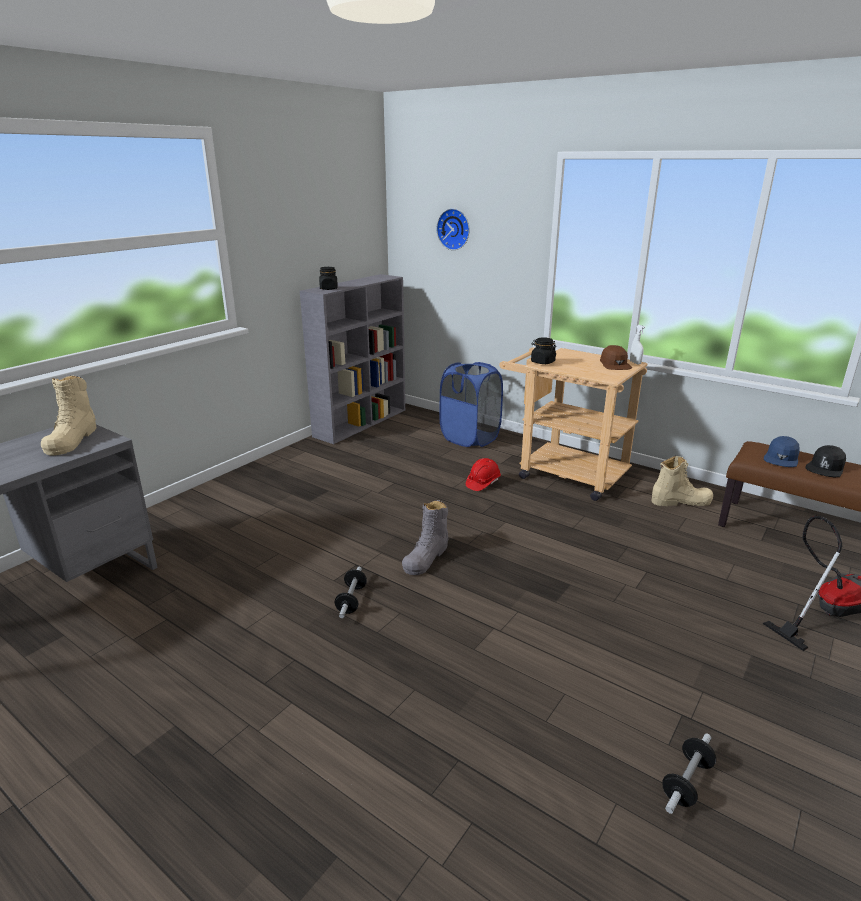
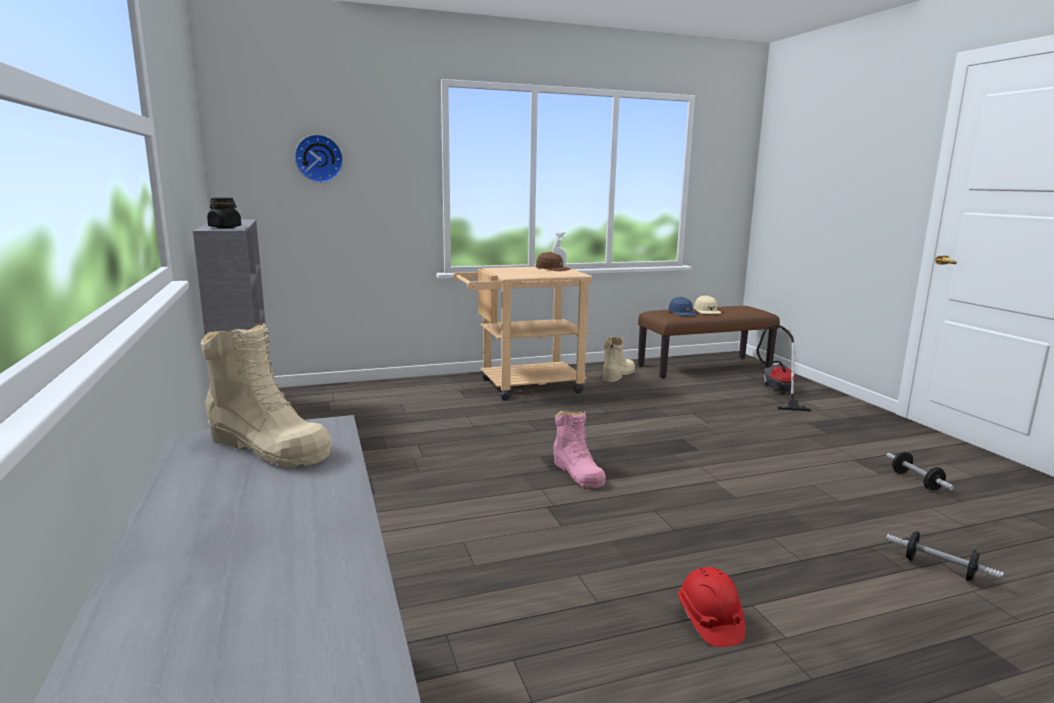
camera: 55 degrees left, 10 degrees down
(351, 600) = (609, 526): dumbbell -> dumbbell (939, 569)
(426, 557) = (578, 473): grey boot -> pink boot
(470, 438) = (395, 392): blue laundry basket -> none
(483, 483) = (487, 414): red hard hat -> red hard hat (709, 621)
(542, 362) = (509, 274): black jar -> none
(825, 468) = (706, 311): black cap -> beige cap

